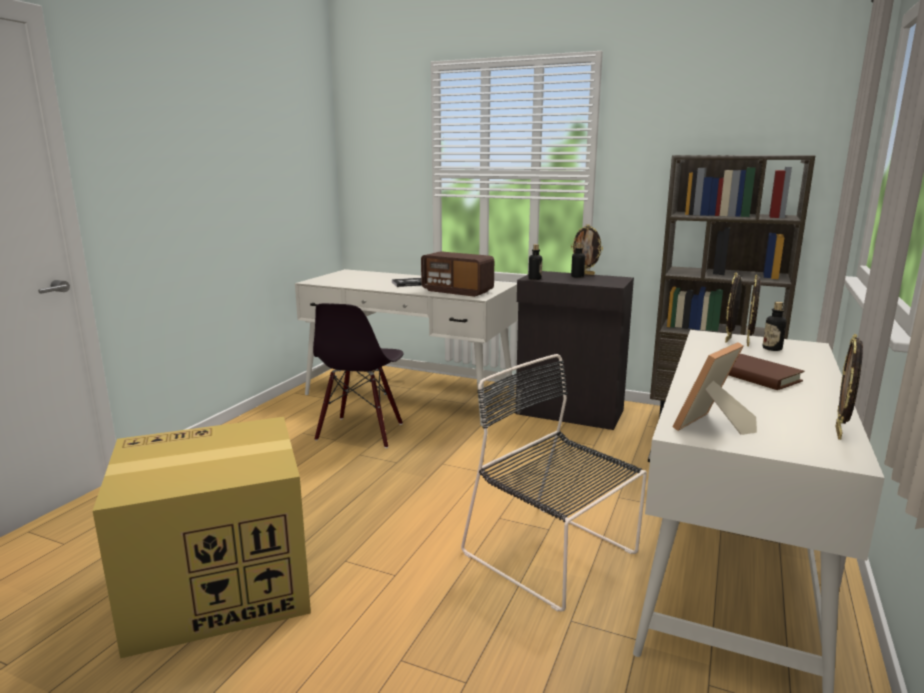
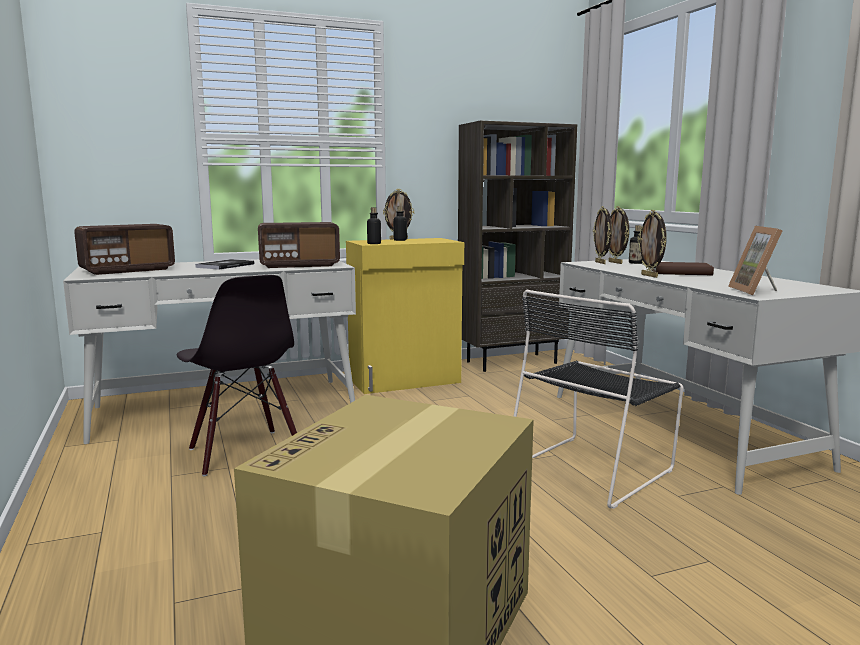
camera: 45 degrees left, 5 degrees down
(350, 278) = (127, 270): none -> radio
(553, 556) = (592, 468): black chair -> black chair turned 45 degrees counterclockwise
(569, 413) = (406, 381): black cabinet -> yellow cabinet
(840, 433) = (797, 283): picture frame -> picture frame (650, 276)

